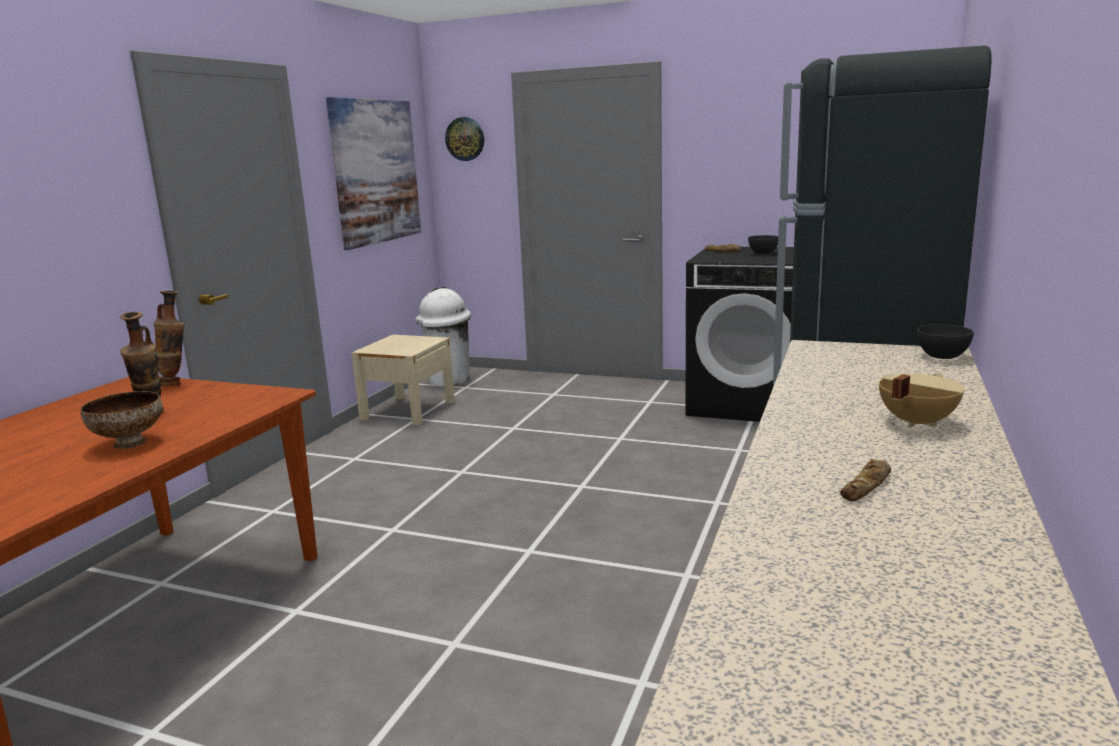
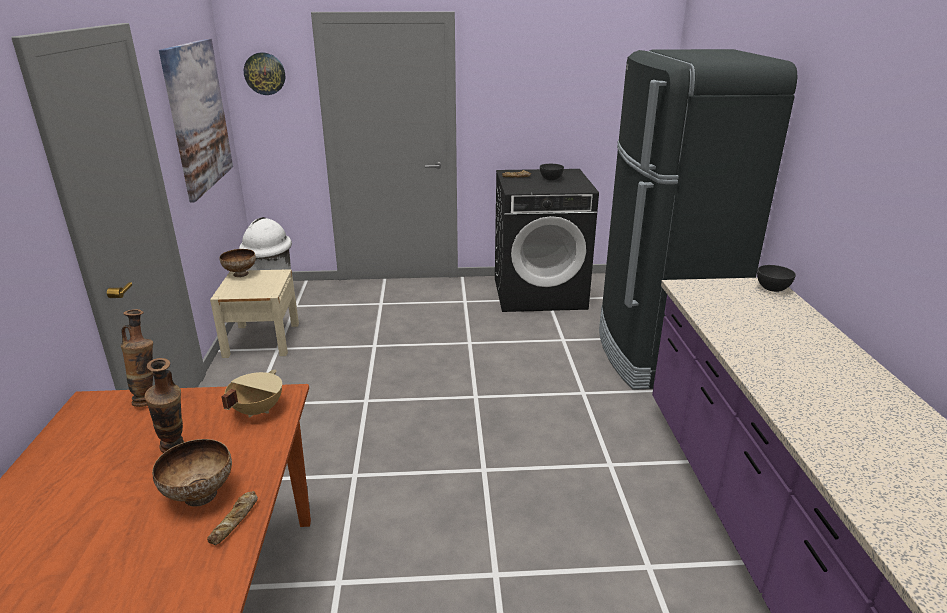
camera: 25 degrees left, 10 degrees up
(398, 337) = (240, 274): none -> bowl
(867, 486) = (869, 436): bread -> bread (235, 521)
(915, 422) = (827, 363): beige cooking pot -> beige cooking pot (256, 410)

